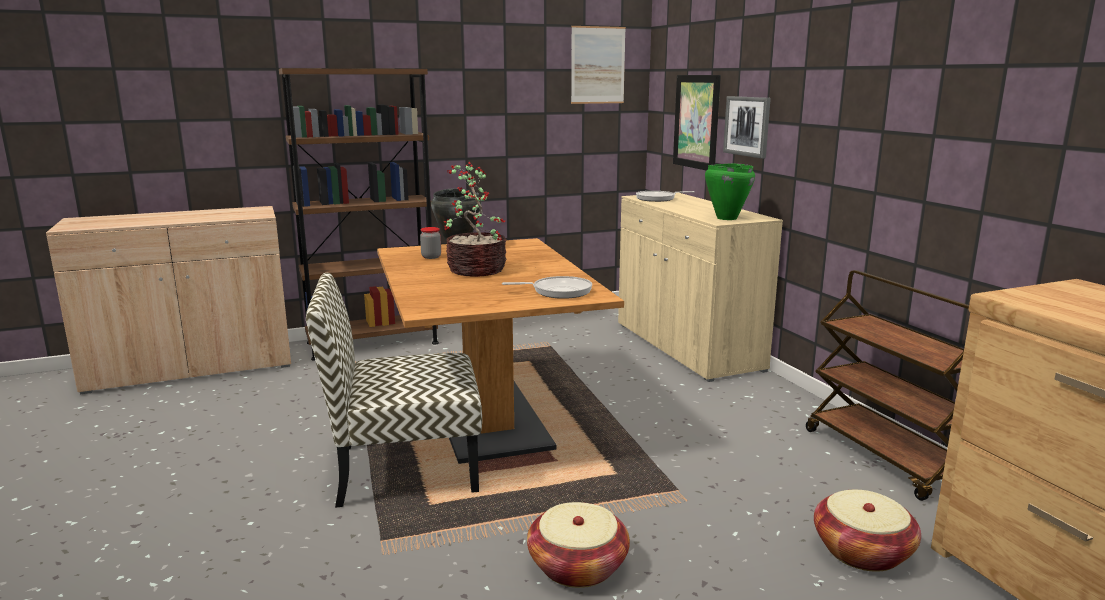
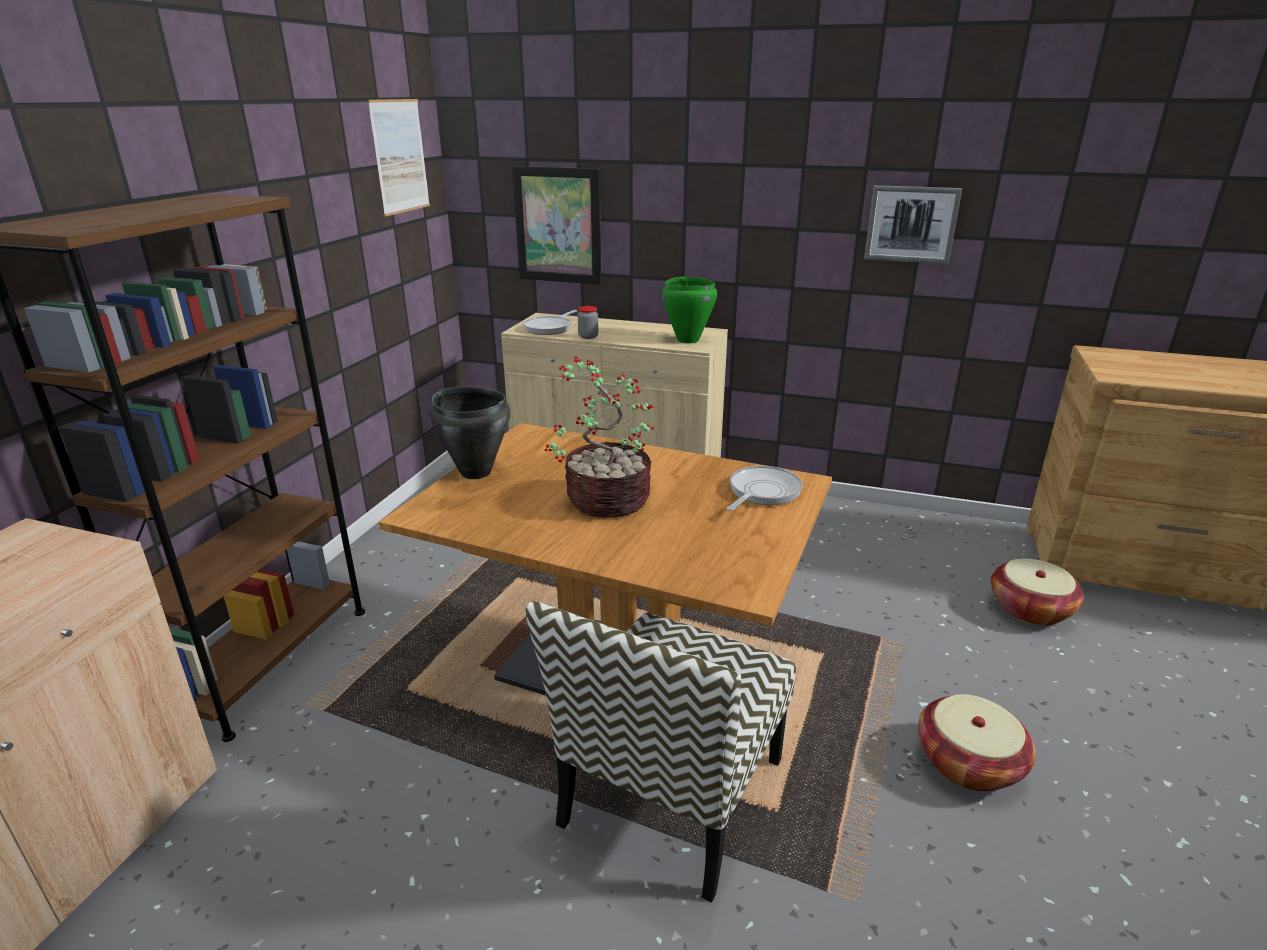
camera: 50 degrees left, 10 degrees up
(431, 257) = (498, 504): jar -> jar (588, 336)
(747, 126) = (656, 230): picture -> picture (911, 224)
(886, 458) = (909, 522): brown cart -> none

